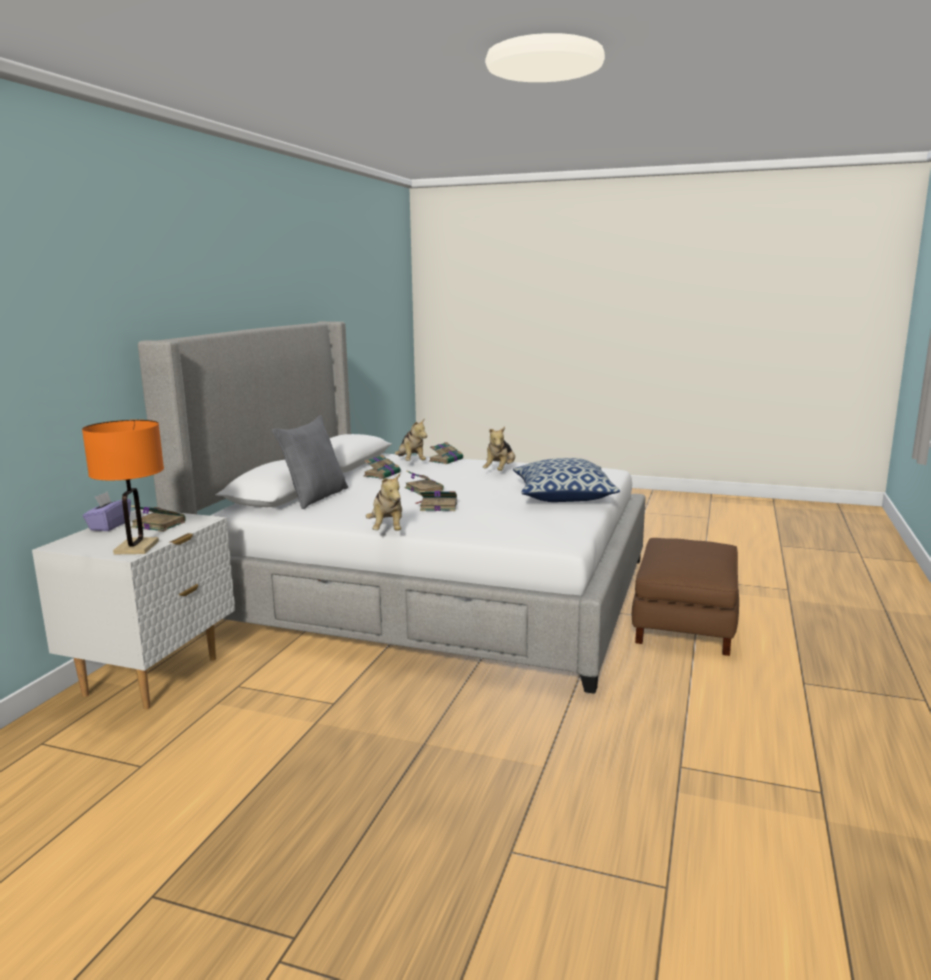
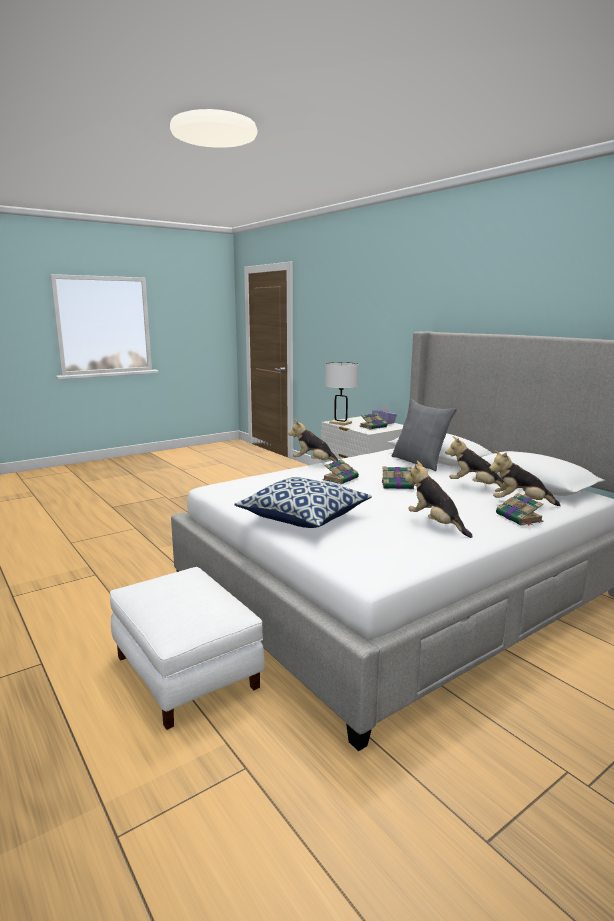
camera: 125 degrees right, 0 degrees up
(136, 547) = (340, 423): orange table lamp -> white table lamp
(382, 474) = (475, 487): book -> plush toy
(683, 623) = (187, 671): brown ottoman -> white ottoman

